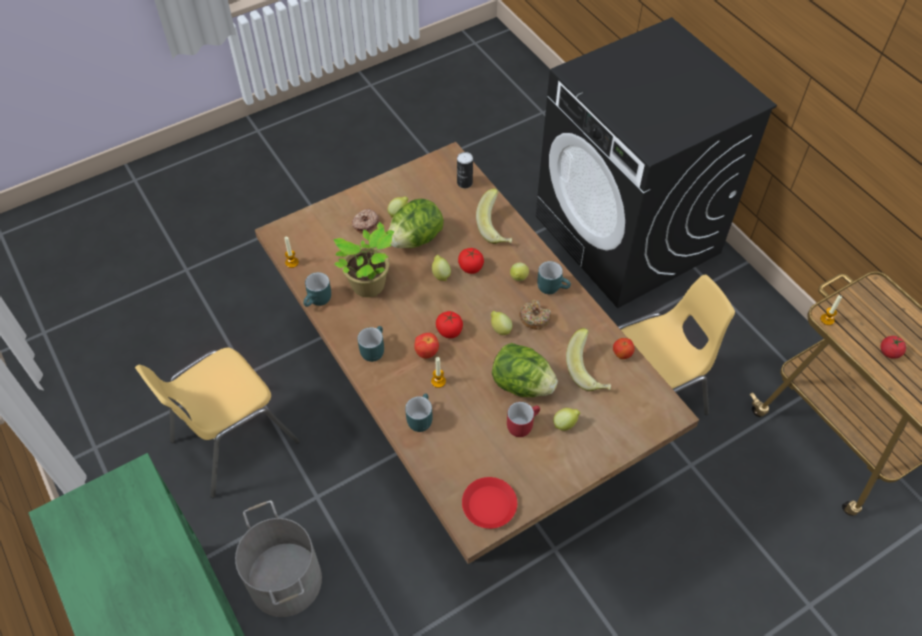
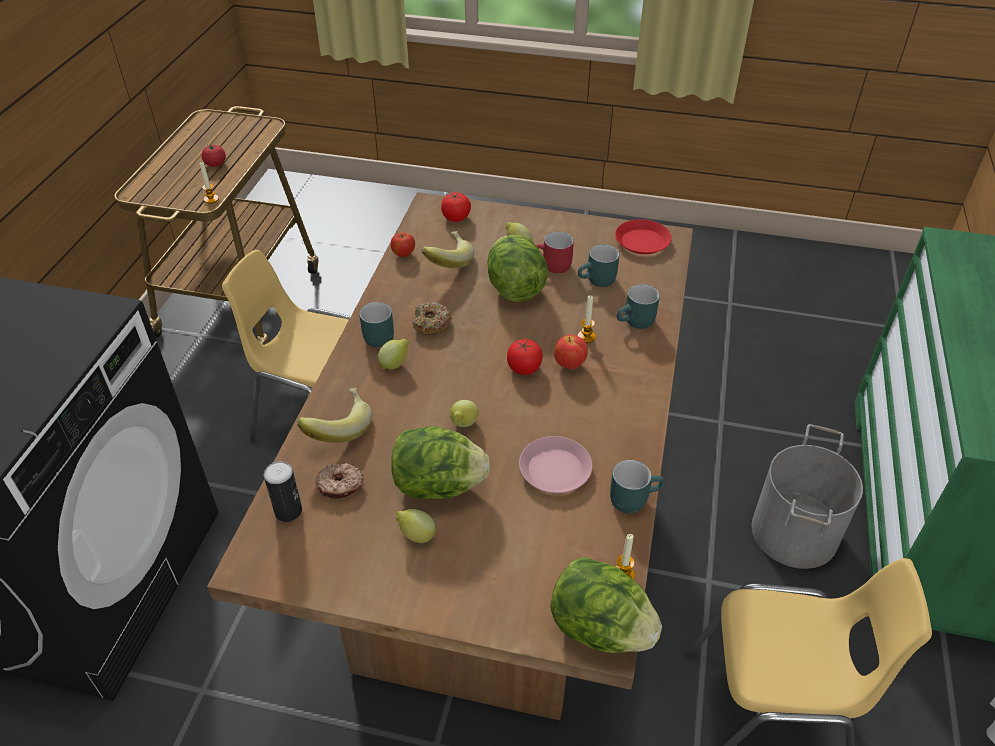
camera: 135 degrees left, 10 degrees down
(283, 236) = (600, 628): none -> lettuce
(365, 223) = (473, 556): donut -> donut (340, 486)
(370, 286) = (555, 470): potted plant -> pink plate
(372, 349) = (621, 405): turquoise mug -> turquoise mug (598, 281)
(471, 267) = (423, 409): tomato -> tomato (456, 217)
(500, 329) = (475, 337): lemon -> none

